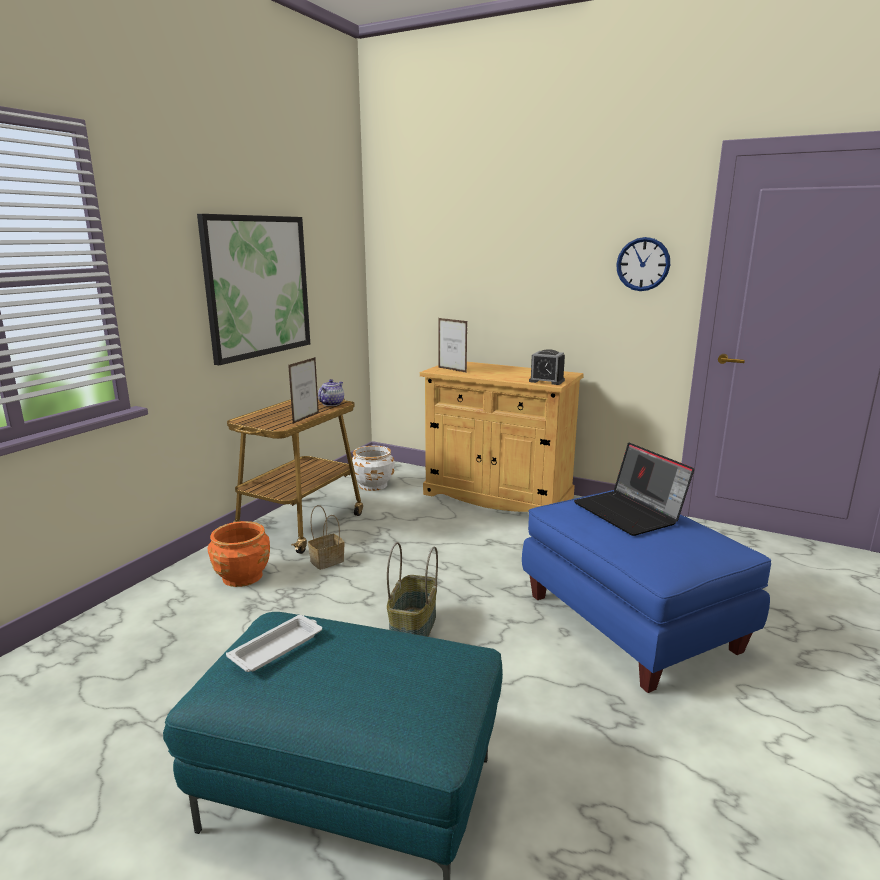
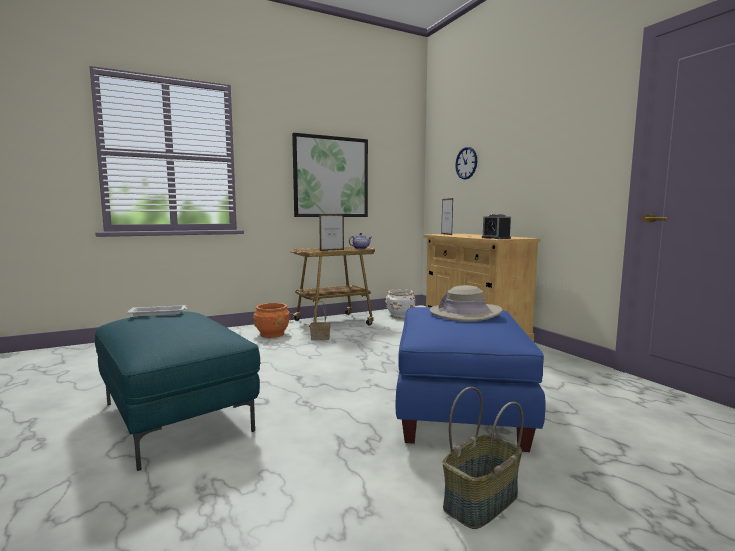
camera: 35 degrees right, 10 degrees down
(414, 629) = (315, 372): basket -> basket (481, 502)
(630, 513) = (465, 313): laptop -> beige hat
(643, 264) = (584, 144): wall clock -> wall clock (466, 163)

